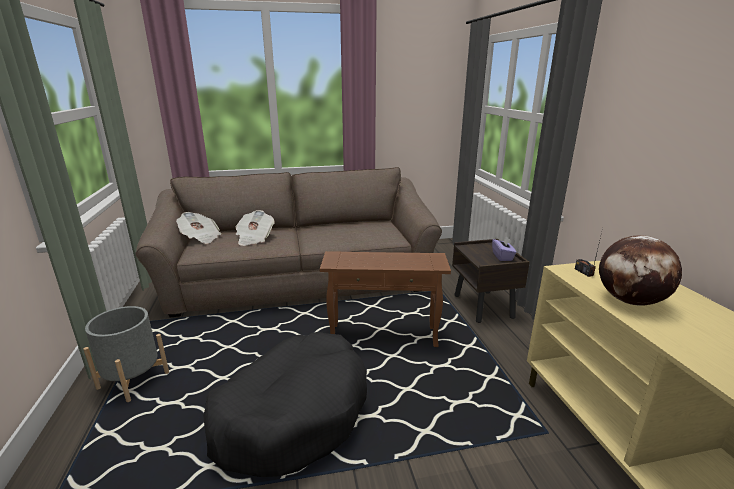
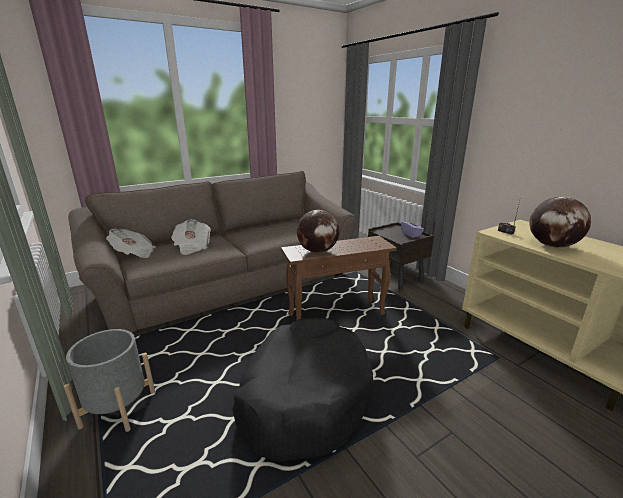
camera: 20 degrees left, 0 degrees up
(358, 261) = (318, 251): none -> globe

